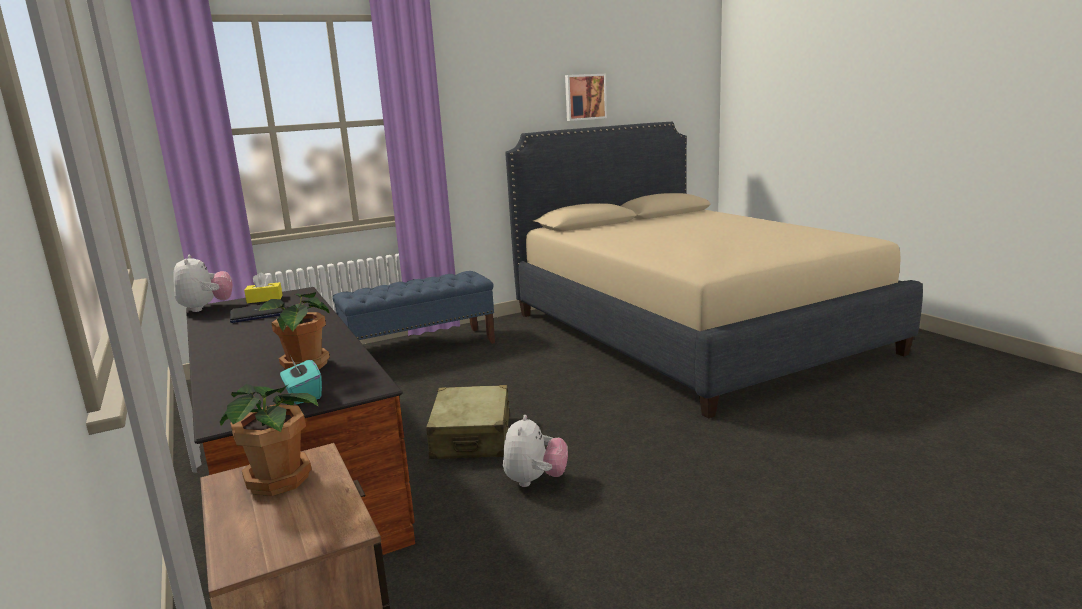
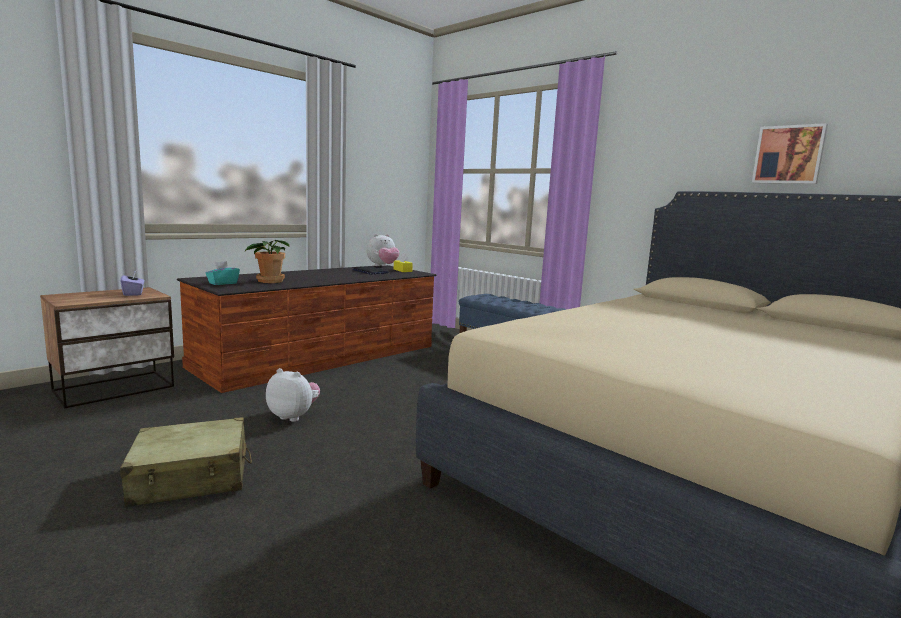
camera: 70 degrees right, 5 degrees down
(281, 479) = (133, 293): potted plant -> purple tissue box
(472, 437) = (362, 391): beige suitcase -> beige suitcase (191, 478)
(535, 480) = (293, 416): plush toy -> plush toy turned 150 degrees counterclockwise

